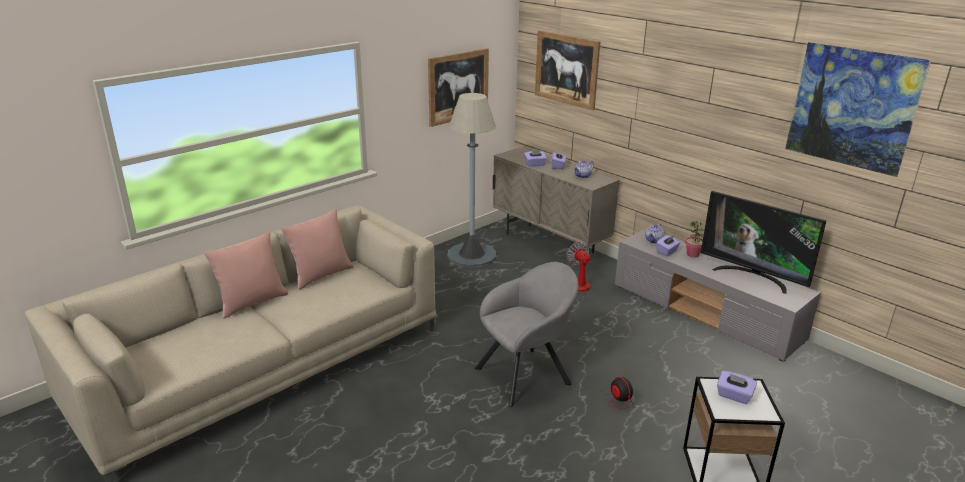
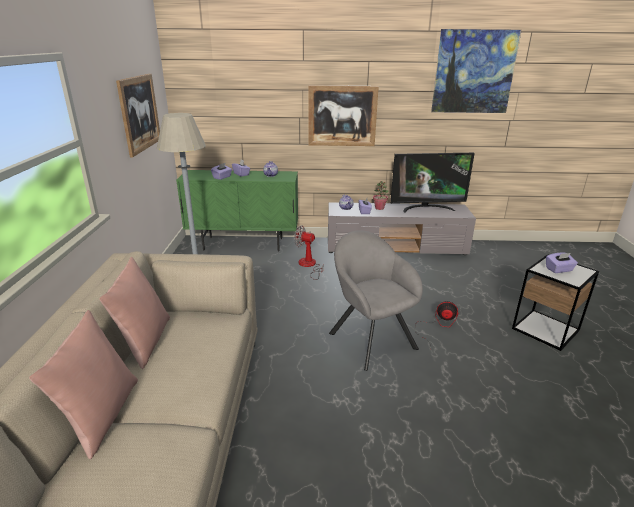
camera: 45 degrees left, 0 degrees up
(527, 374) = (369, 338): grey armchair -> grey armchair turned 45 degrees counterclockwise
(549, 244) = (244, 244): beige cabinet -> green cabinet
(566, 69) = (226, 87): picture -> picture (342, 116)

